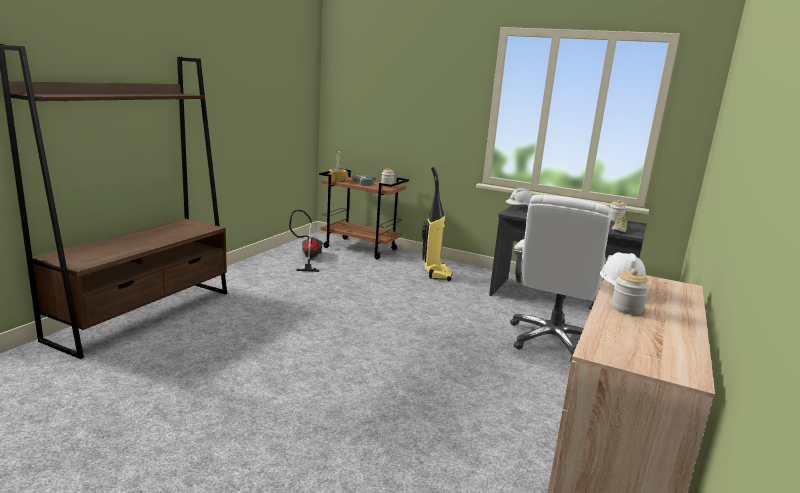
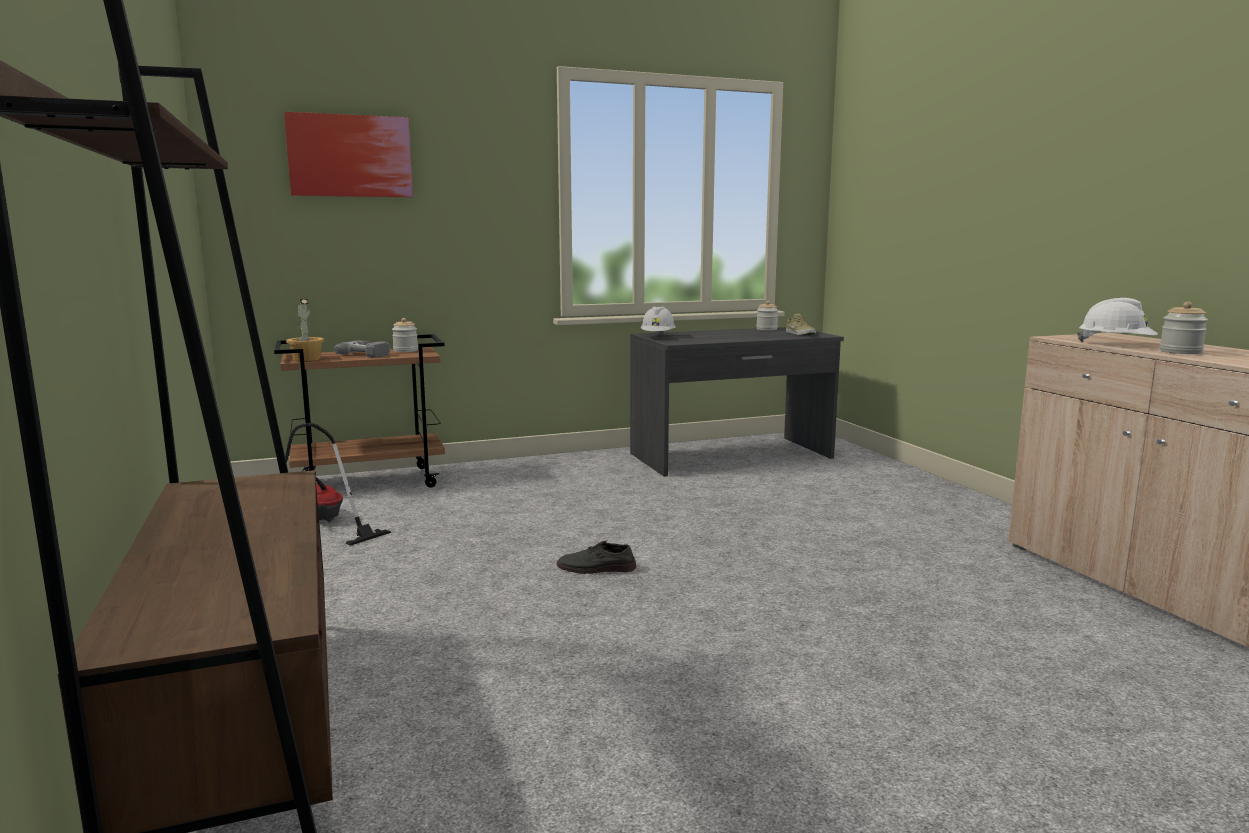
camera: 45 degrees left, 5 degrees down
(348, 319) = (596, 568): none -> grey shoe
(383, 78) = (350, 156): none -> picture
(436, 273) = (549, 476): vacuum cleaner -> none
(552, 340) = (823, 493): white office chair -> none

